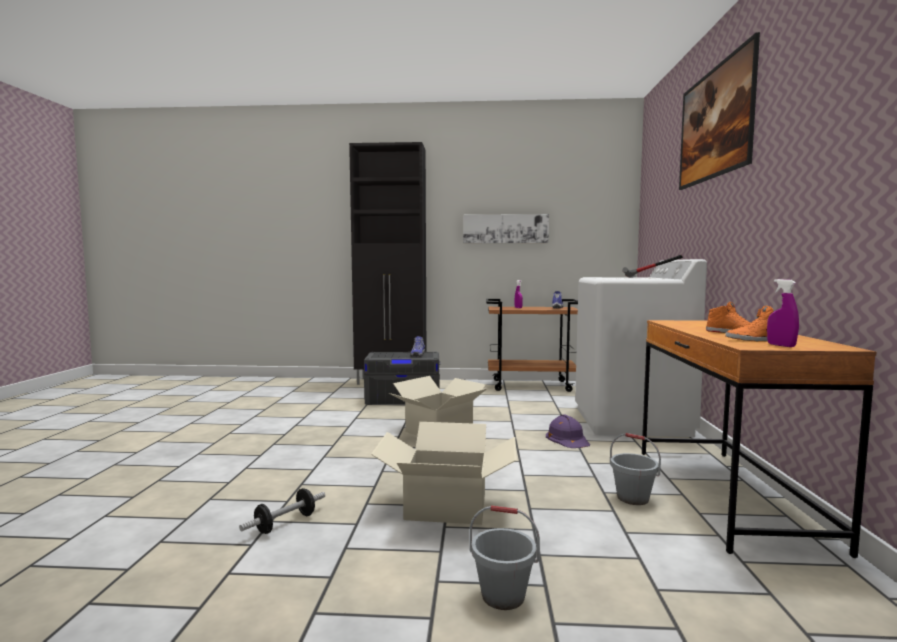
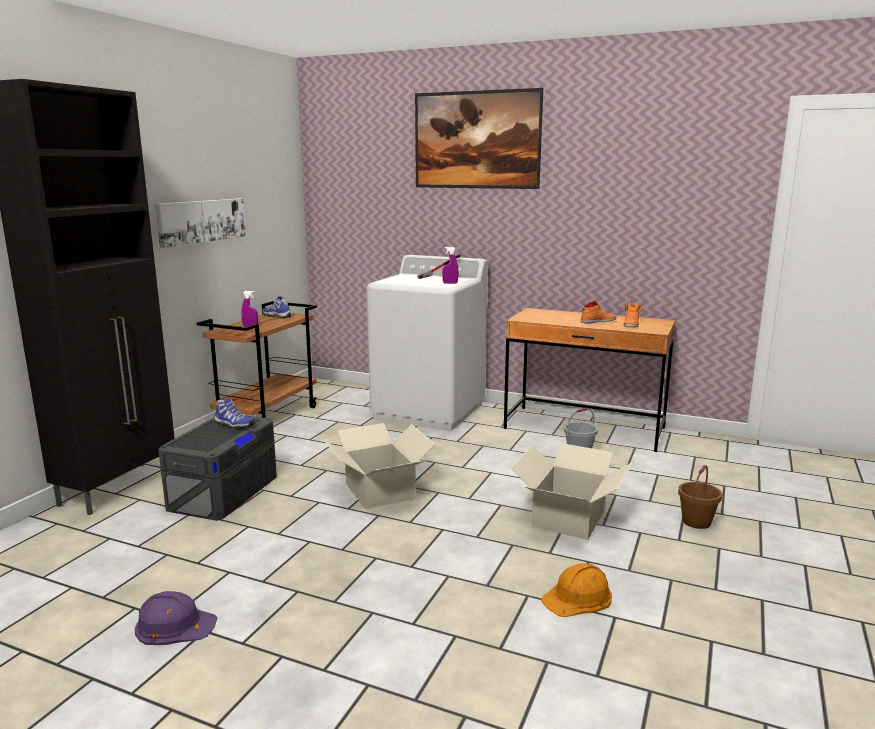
camera: 70 degrees left, 10 degrees up
(285, 523) = (578, 597): dumbbell -> orange hard hat
(503, 595) = (696, 521): grey bucket -> brown bucket
(567, 439) = (452, 443): purple hard hat -> purple hard hat (175, 625)
(781, 345) = (655, 326): purple spray bottle -> purple spray bottle (450, 283)

